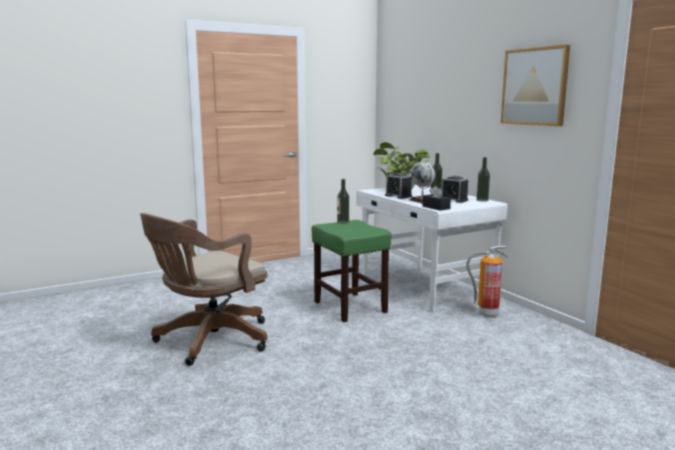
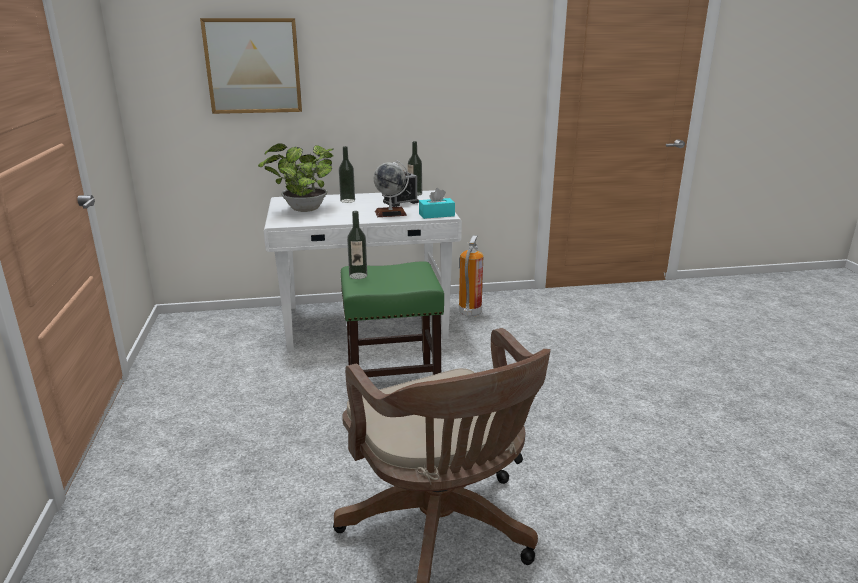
camera: 70 degrees left, 10 degrees up
(398, 196) = (344, 217): alarm clock -> none
(436, 207) = (436, 215): black tissue box -> turquoise tissue box
(534, 86) = (461, 51): picture -> picture (253, 66)

